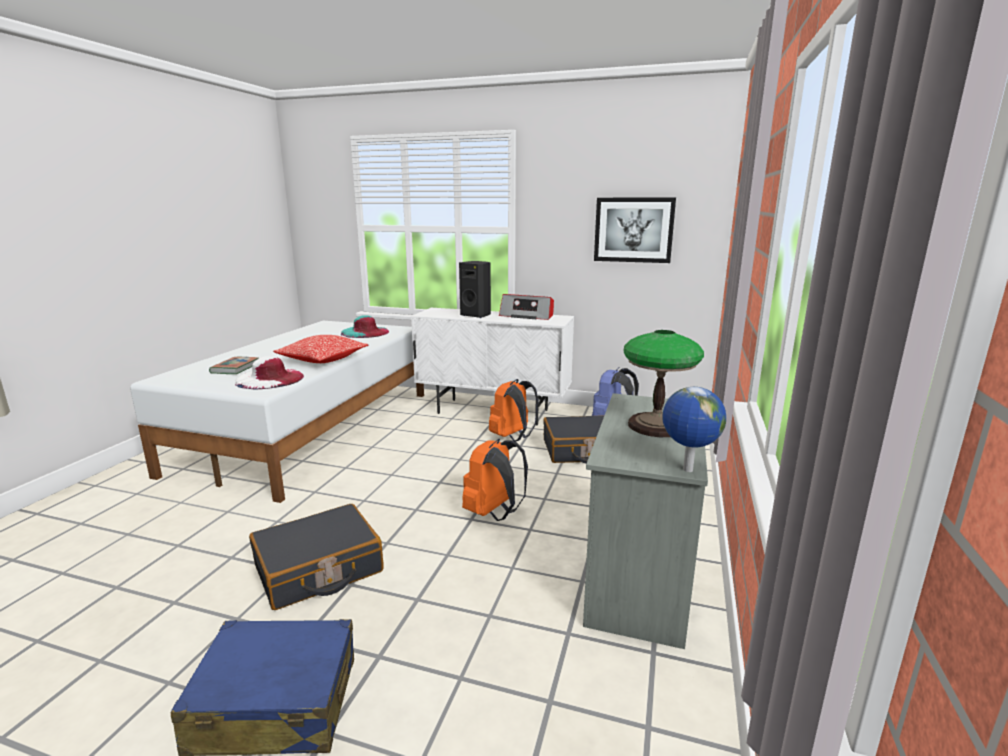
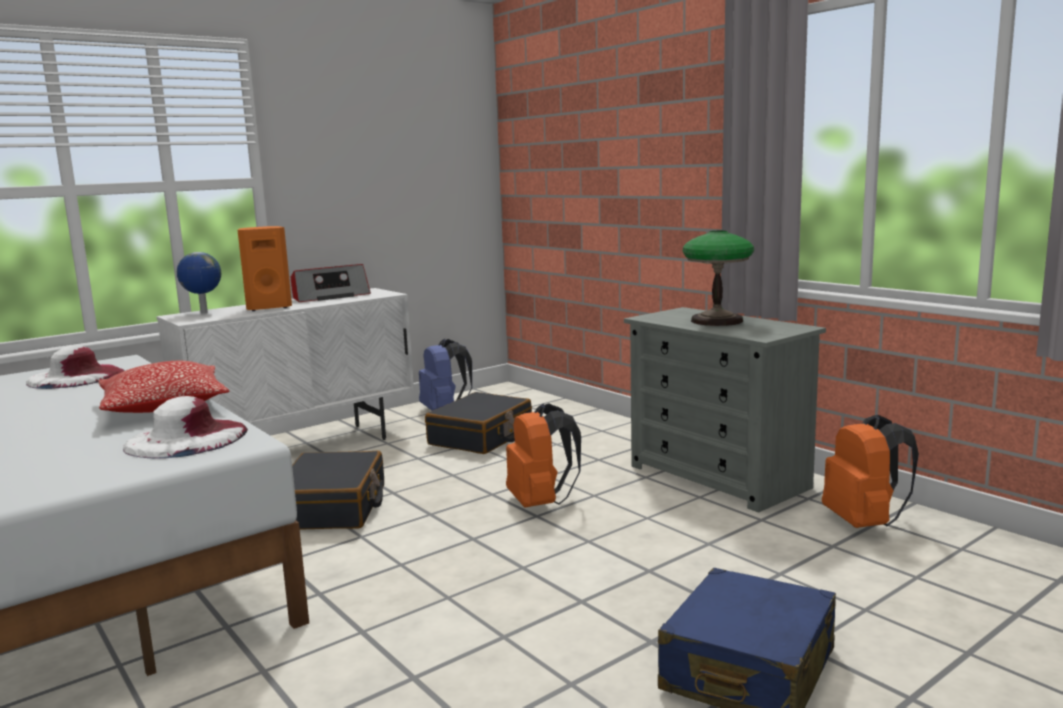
camera: 55 degrees left, 5 degrees down
(235, 368) = (58, 455): book -> none
(319, 569) = (527, 616): black suitcase -> black suitcase (333, 507)
(365, 332) = (76, 377): turquoise hat -> white hat
(476, 315) = (268, 307): black speaker -> orange speaker
(513, 437) = (391, 456): orange backpack -> orange backpack (864, 523)
(633, 230) = (410, 173): picture -> none
(687, 470) = (805, 327): globe -> globe (203, 312)

